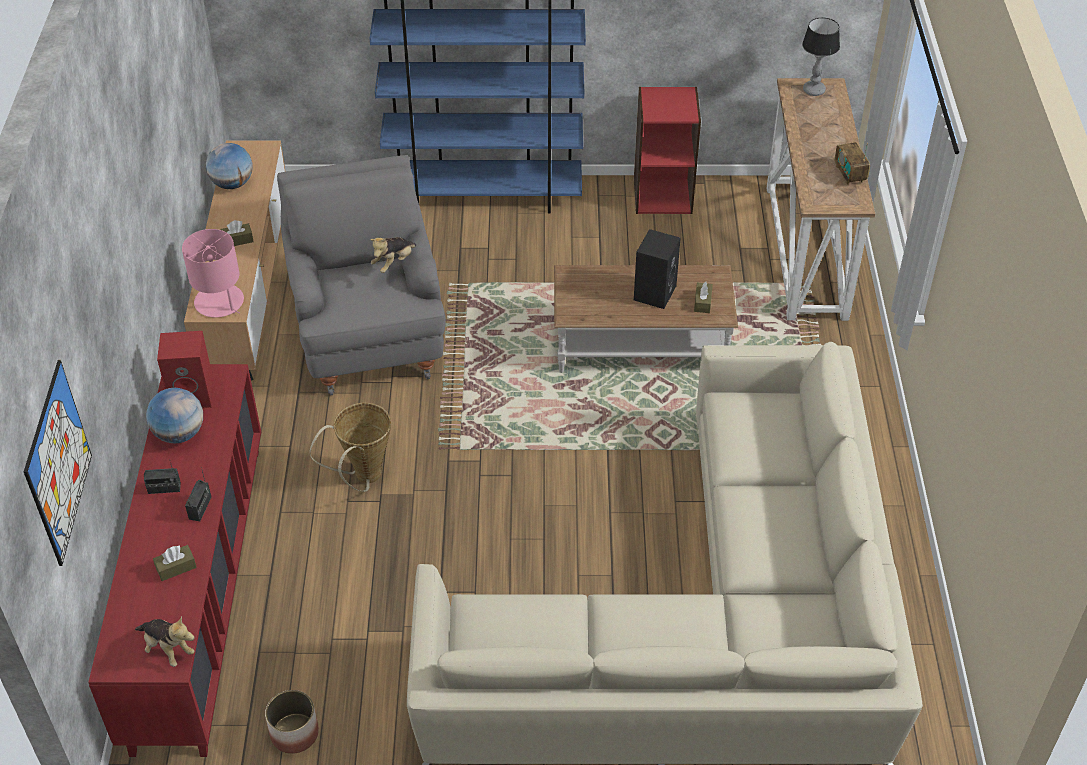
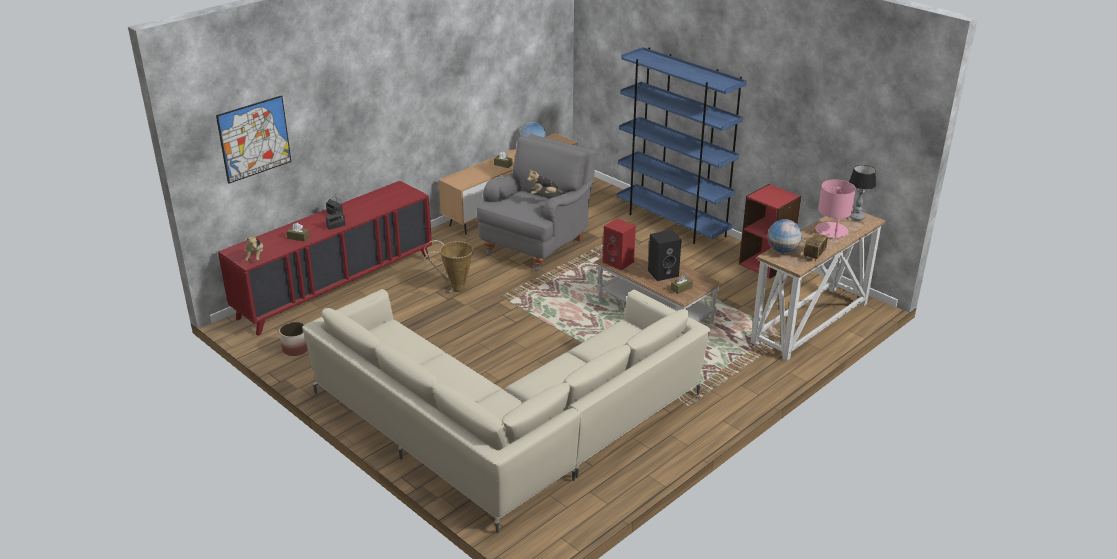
camera: 45 degrees right, 15 degrees down
(179, 433) = (368, 202): globe -> globe (782, 250)
(193, 394) = (393, 194): red speaker -> red speaker (619, 262)
(219, 302) = (462, 180): pink table lamp -> pink table lamp (831, 231)

